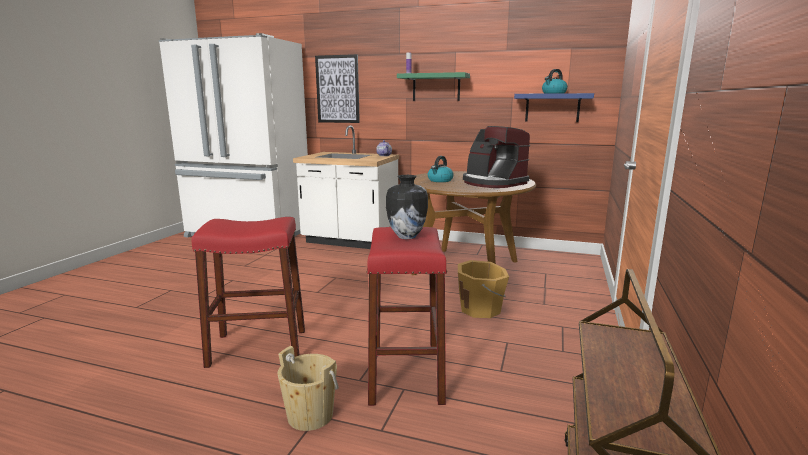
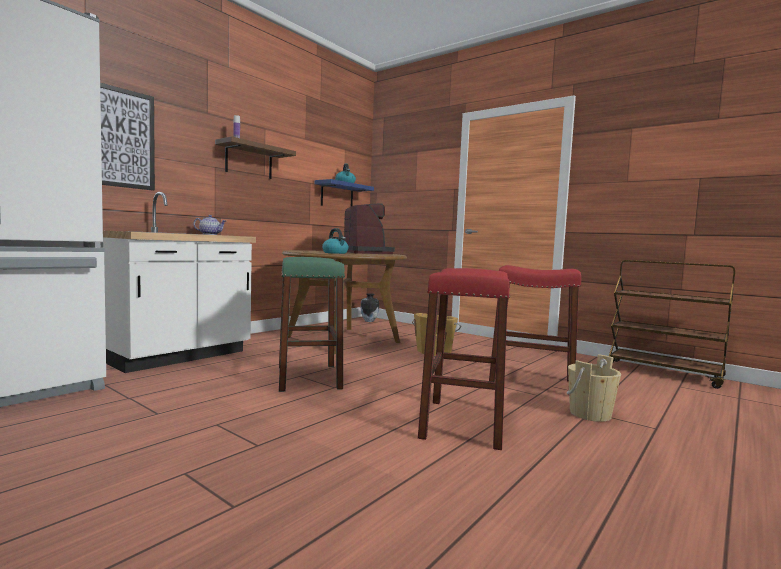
camera: 70 degrees left, 10 degrees down
(334, 280) = (308, 377): none -> green stool
(406, 236) = (531, 268): vase -> vase (369, 321)
(436, 87) = (249, 161): green shelf -> brown shelf
(493, 183) = (368, 253): coffee machine -> coffee machine turned 90 degrees counterclockwise

